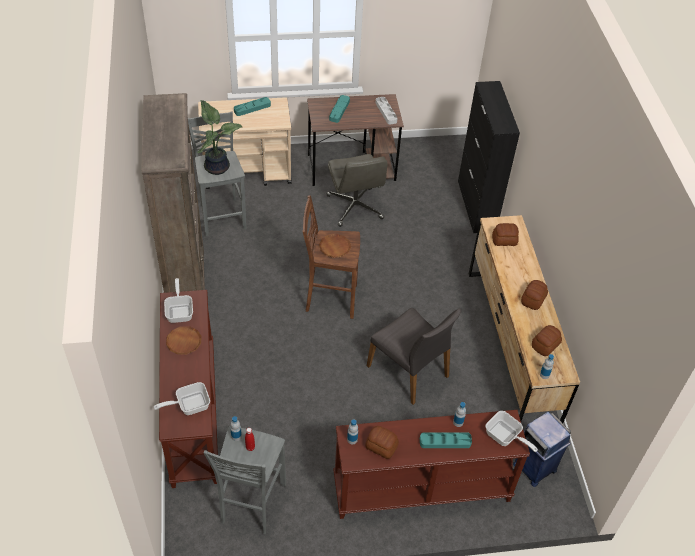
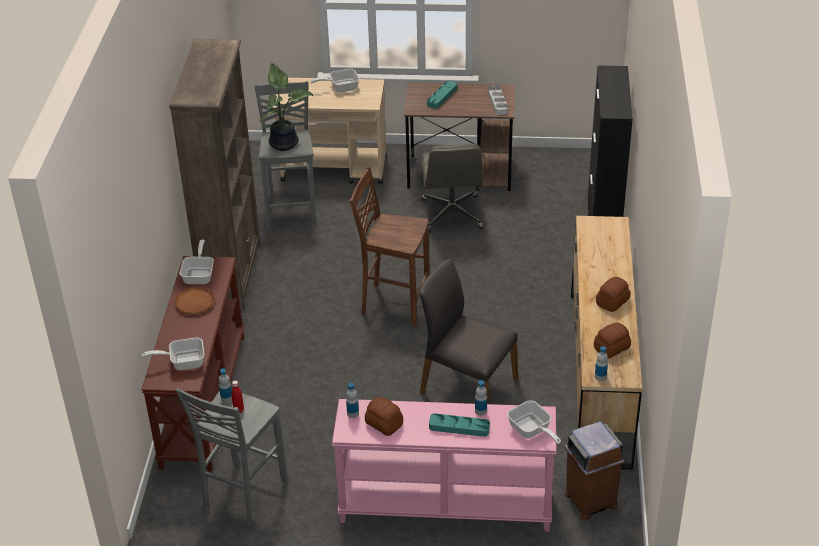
camera: 15 degrees right, 10 degrees down
(252, 108) = (340, 87): turquoise tray -> frying pan
(335, 247) = (394, 232): brown plate -> none
(409, 371) = (467, 386): grey chair -> grey chair turned 150 degrees clockwise
(421, 490) = (445, 506): brown console table -> pink console table
(504, 240) = (598, 240): bread -> none
(534, 467) = (590, 500): blue trash can -> brown trash can

